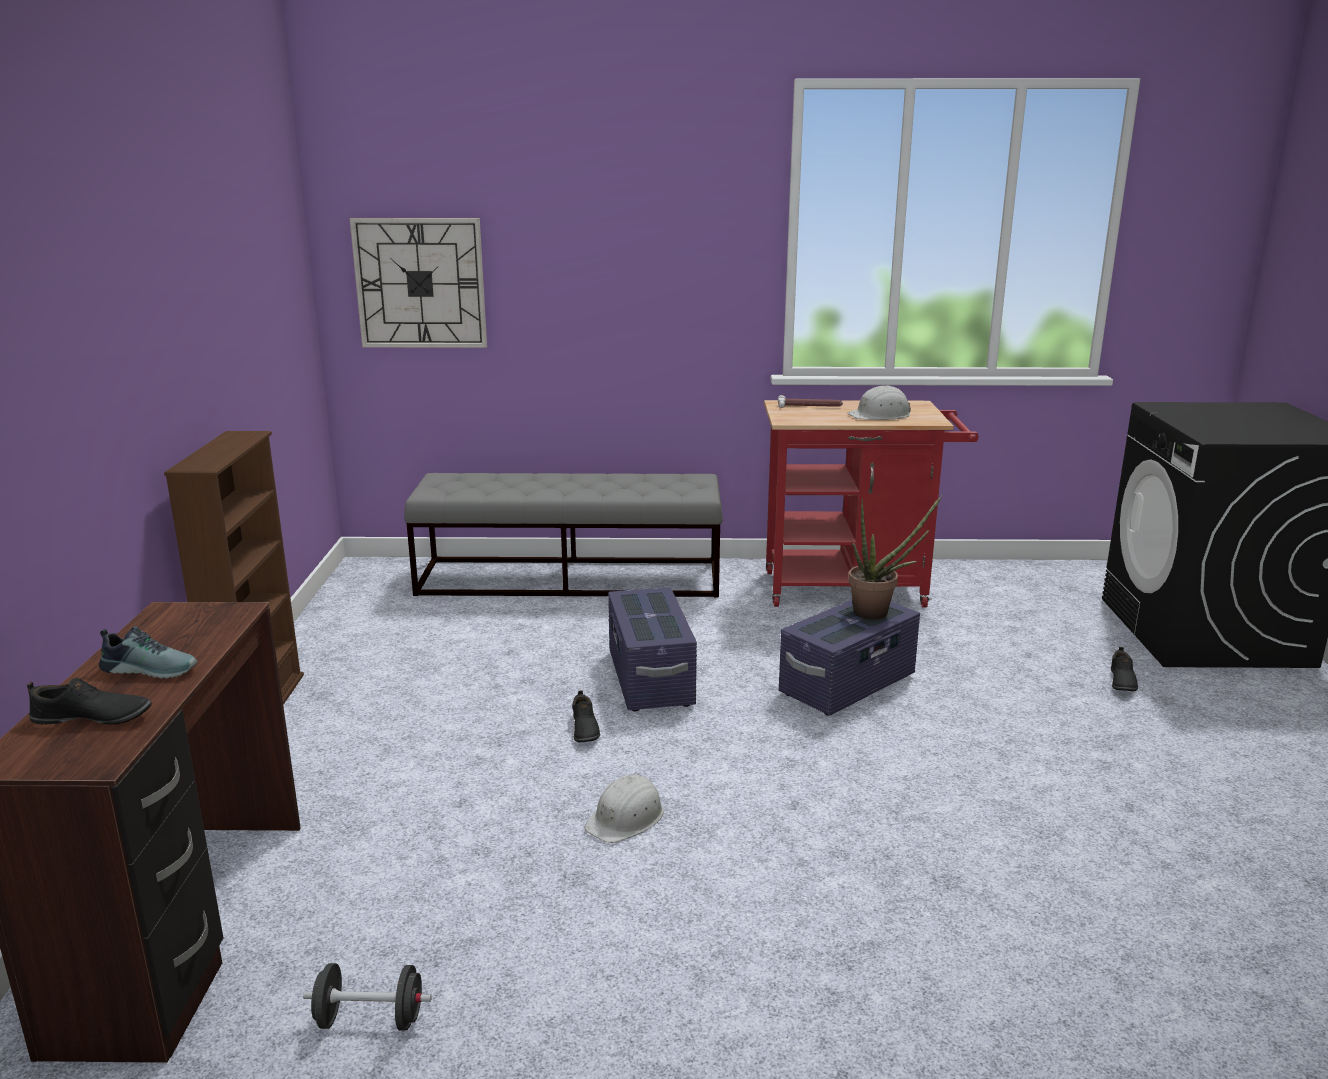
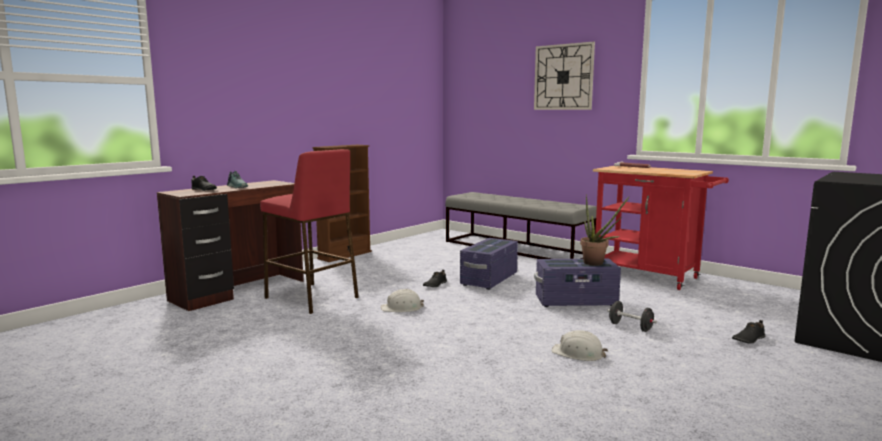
camera: 40 degrees right, 10 degrees down
(370, 1020) = (242, 321): black dumbbell -> black dumbbell (630, 327)
(406, 870) = (312, 298): none -> red stool
(420, 283) = (479, 105): wall clock -> wall clock (563, 77)
(880, 415) = (662, 171): white hard hat -> white hard hat (578, 353)

